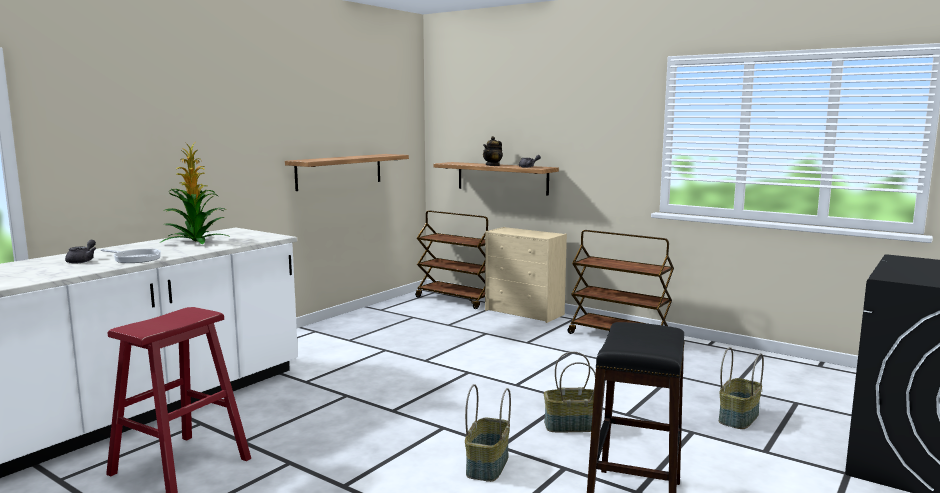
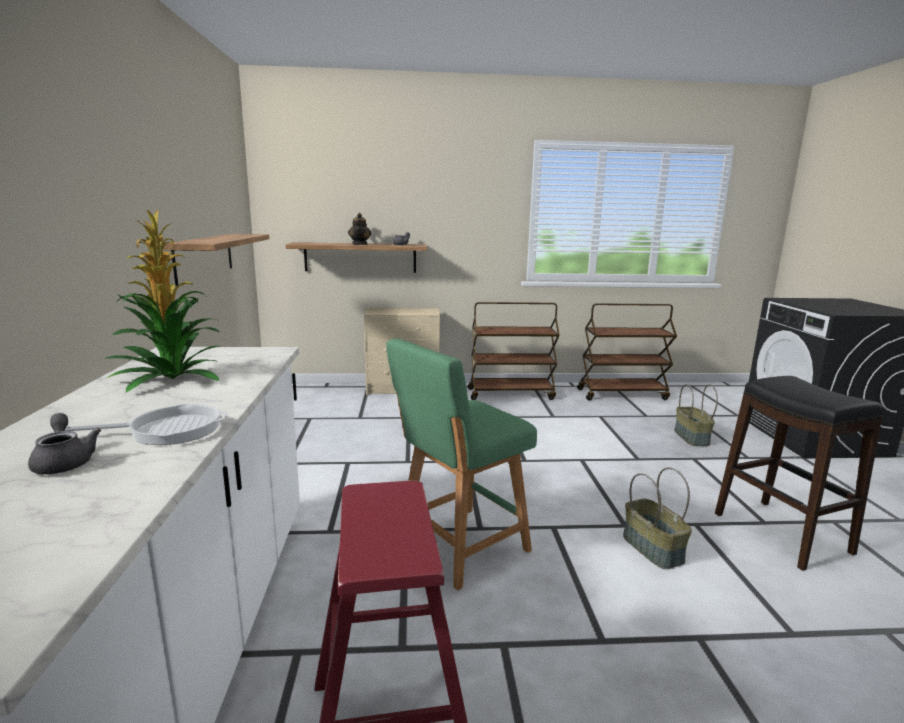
camera: 40 degrees left, 5 degrees up
(358, 414) = (458, 547): none -> green stool
(456, 299) = (319, 390): brown cart -> brown cart (622, 394)
(571, 426) = (629, 483): basket -> none

